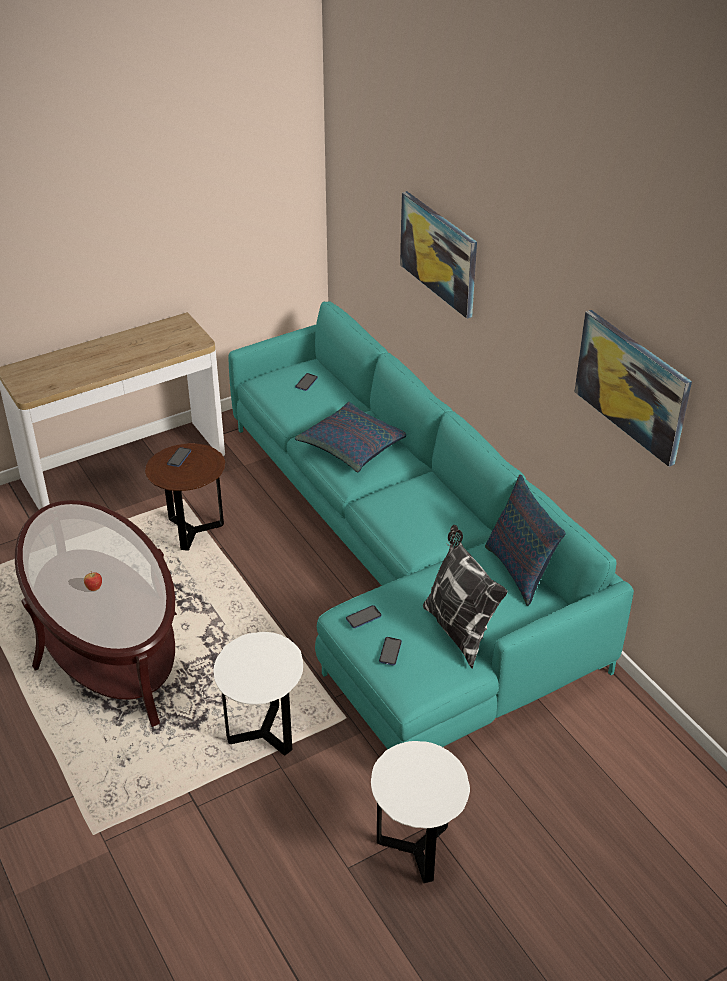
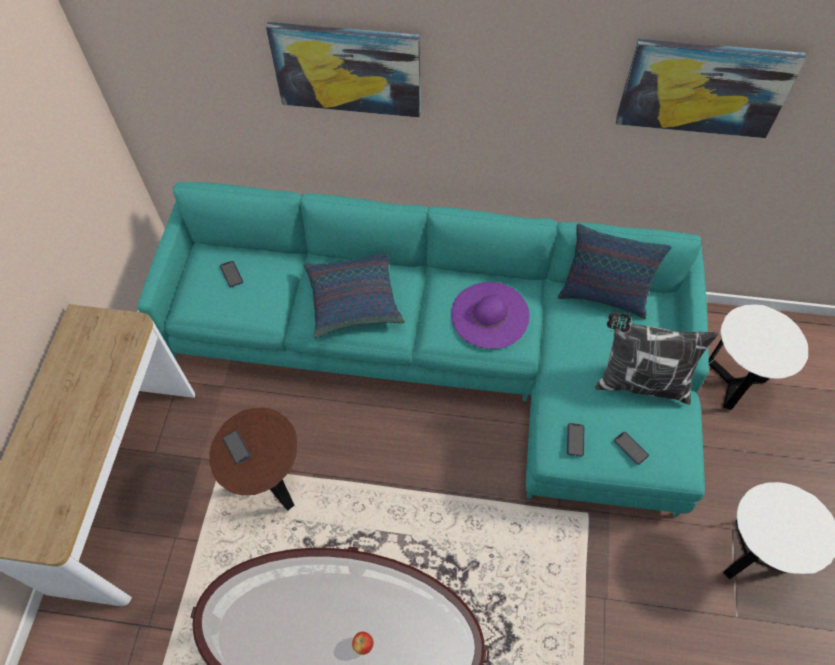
camera: 50 degrees left, 20 degrees up
(264, 734) = (560, 587): white side table -> white side table (732, 383)
(422, 517) = (490, 315): none -> purple hat

